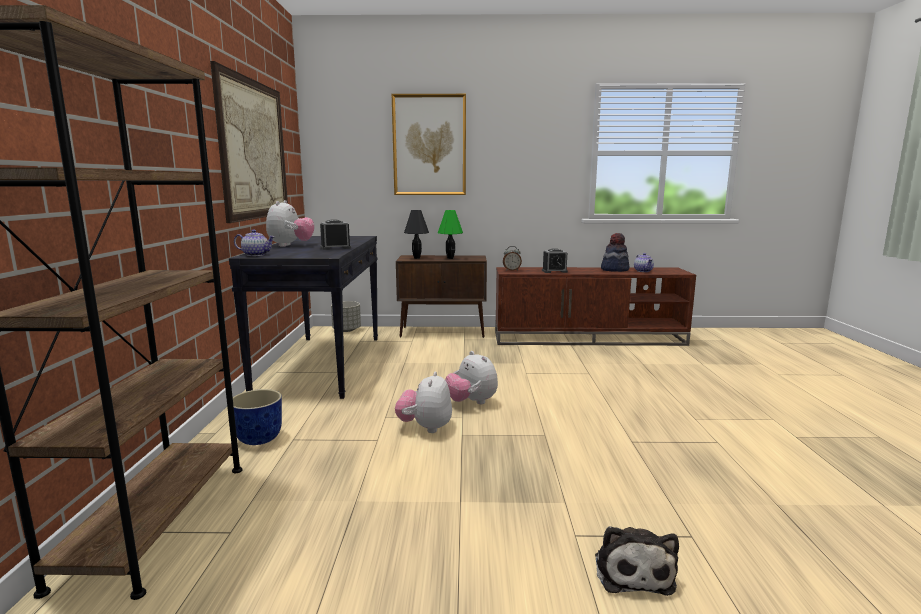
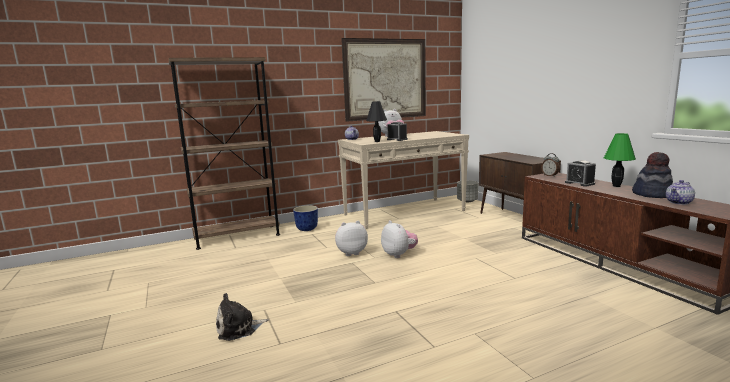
camera: 65 degrees right, 0 degrees up
(322, 364) = (404, 212): black console table -> beige console table
(416, 258) = (500, 155): black table lamp -> black table lamp (377, 141)
(429, 145) = (528, 62): picture -> none
(450, 258) = (520, 158): green table lamp -> green table lamp (616, 186)
(471, 402) = (399, 255): plush toy -> plush toy turned 120 degrees clockwise

